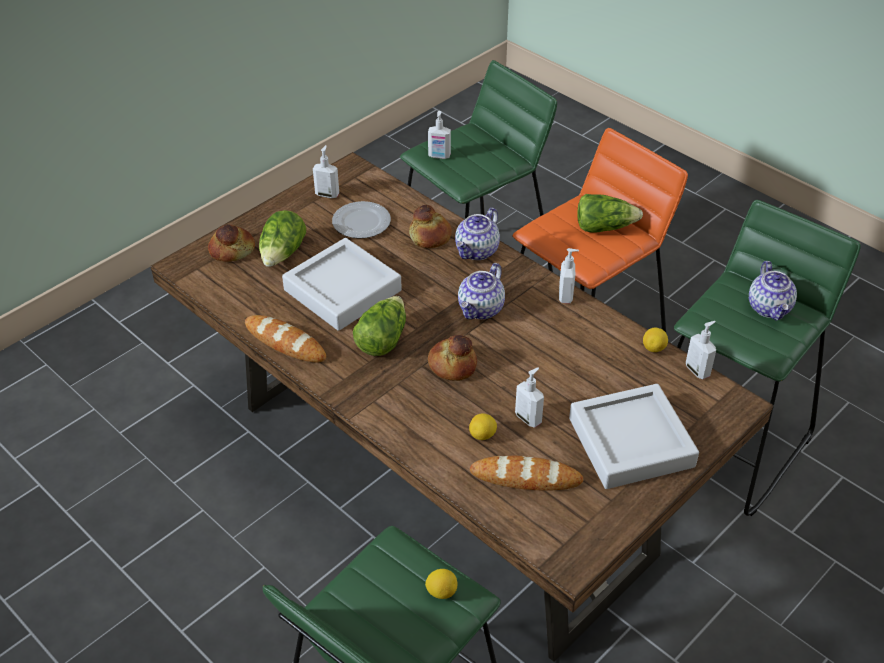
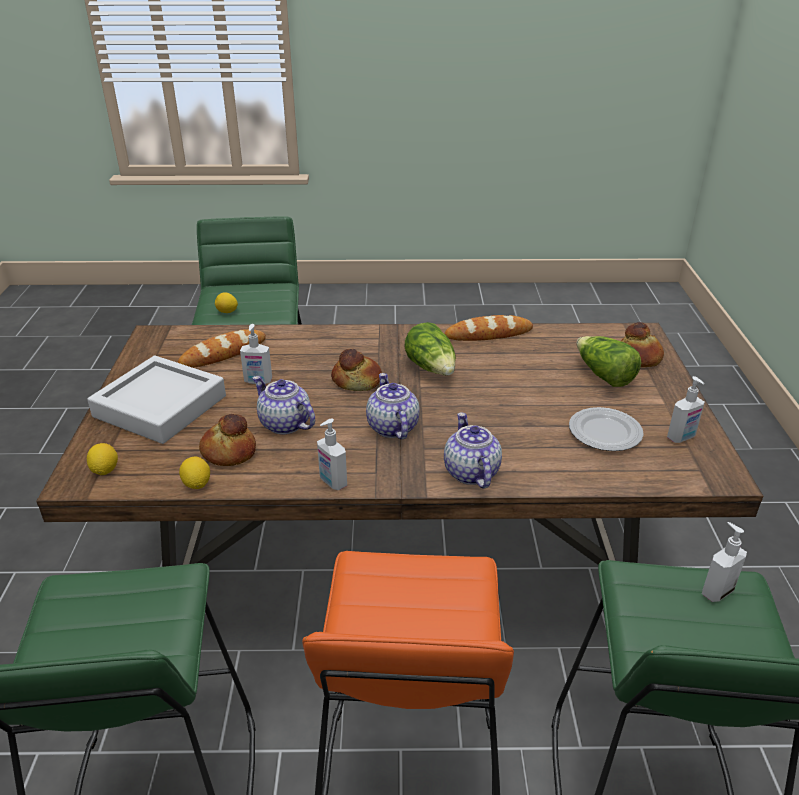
camera: 135 degrees right, 10 degrees down
(342, 290) = (515, 379): grey tray -> none
(430, 236) = (531, 459): bread -> bread (228, 452)
(482, 435) = (280, 357): lemon -> lemon (105, 470)
(604, 227) = (402, 630): lettuce -> none
(698, 370) = (136, 489): soap dispenser -> none
(770, 308) = (93, 651): teapot -> teapot (284, 424)

